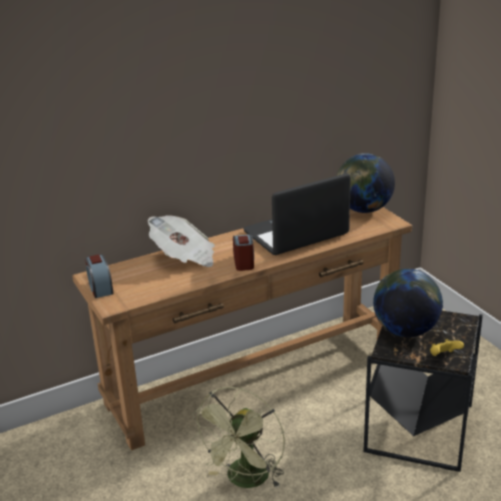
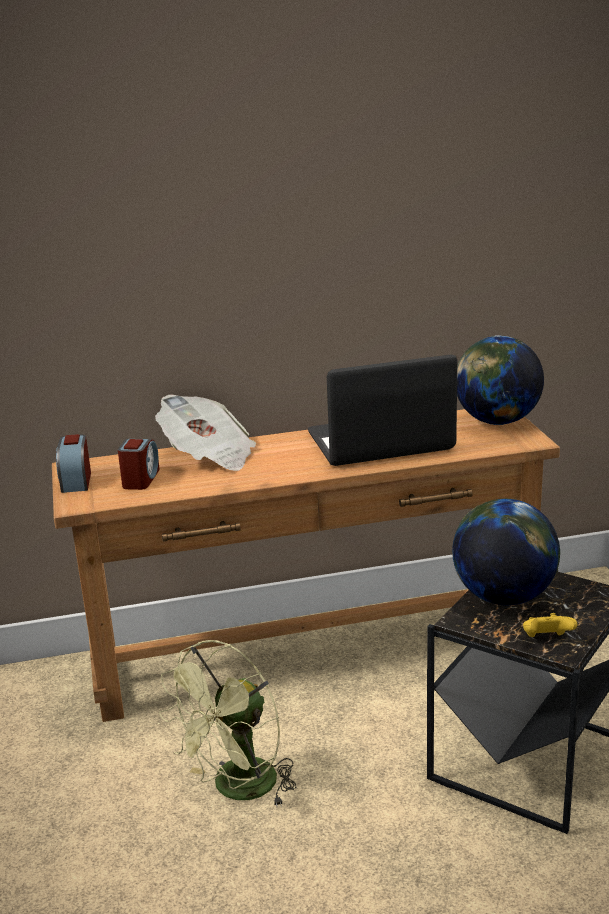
camera: 15 degrees right, 5 degrees down
(244, 262) = (285, 470): alarm clock -> alarm clock (141, 479)

